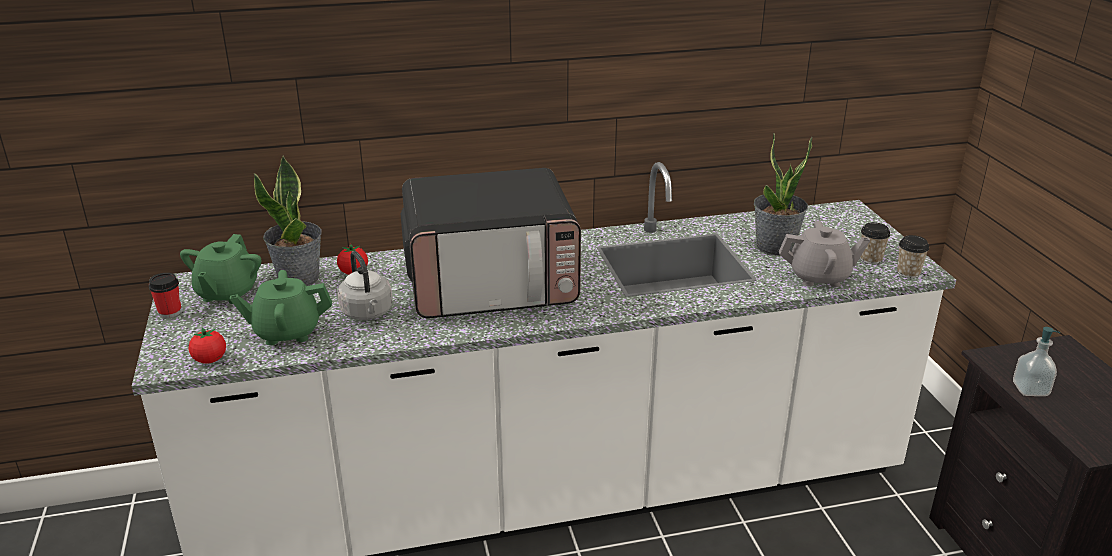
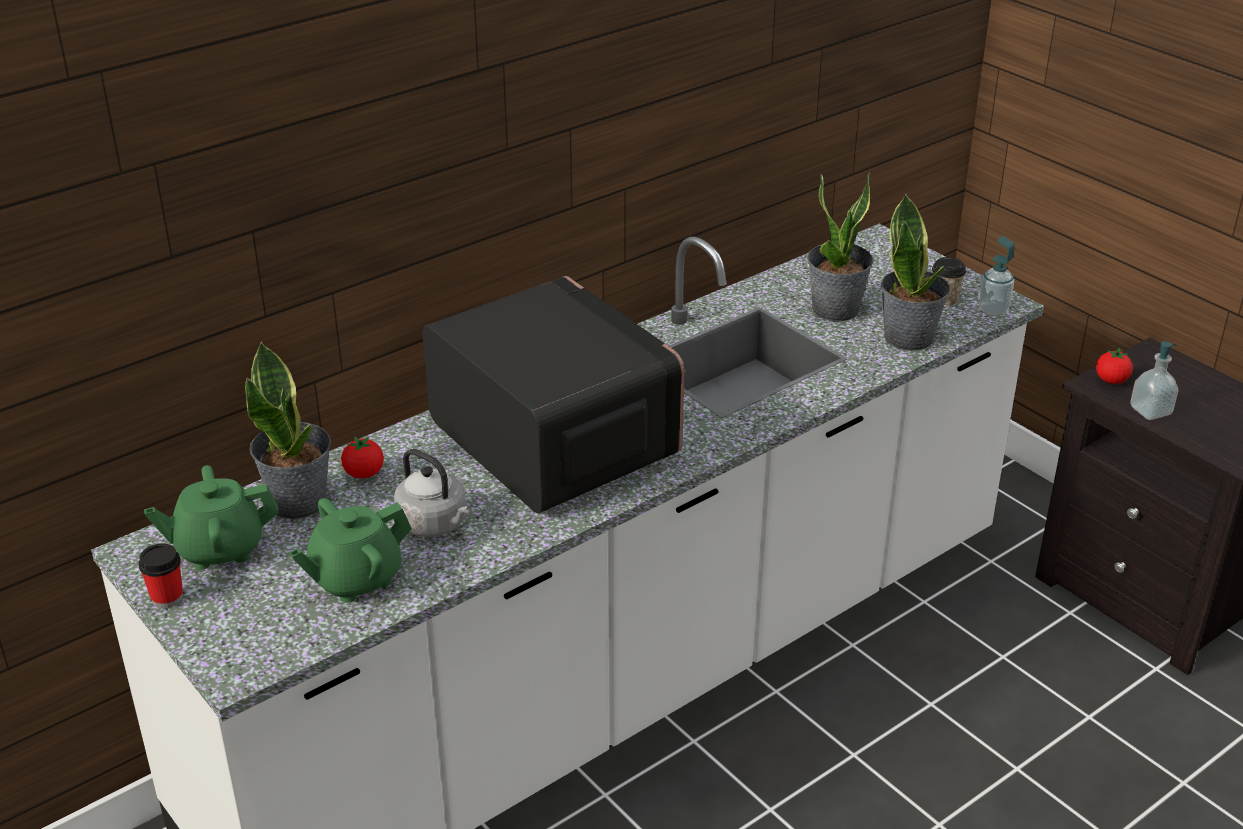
camera: 25 degrees left, 5 degrees up
(210, 360) = (290, 644): tomato -> tomato (1111, 380)
(227, 293) = (219, 549): green teapot -> green teapot turned 90 degrees clockwise
(492, 283) = (552, 441): microwave -> microwave turned 90 degrees counterclockwise
(819, 277) = (909, 338): grey teapot -> potted plant
(908, 273) = (993, 309): cup -> soap dispenser

